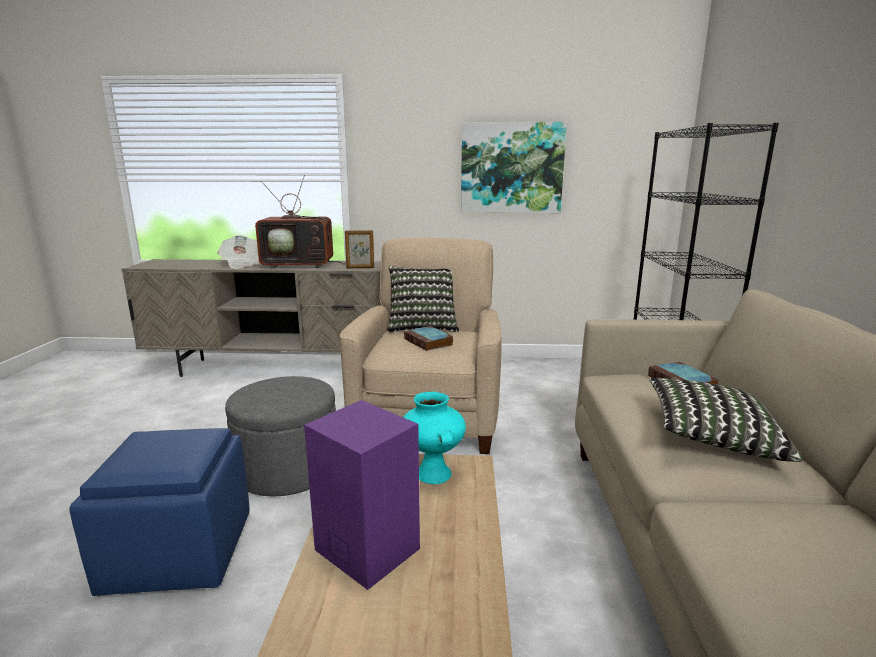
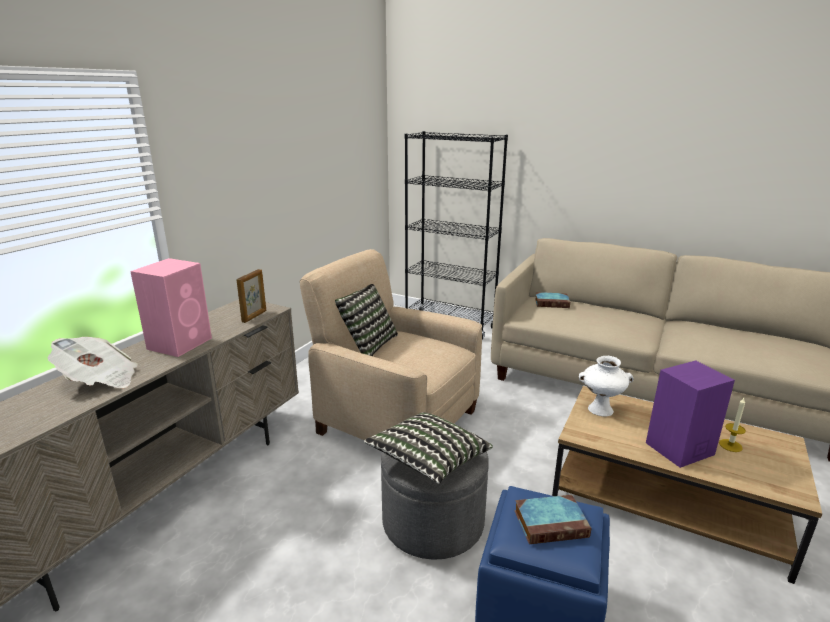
camera: 65 degrees left, 5 degrees up
(301, 265) = (181, 343): television -> pink speaker
(409, 612) = (730, 445): none -> candle
(429, 342) = (416, 351): book -> book (552, 523)
(432, 473) = (600, 410): turquoise vase -> white vase
(511, 168) = (301, 171): picture -> none
(711, 437) = (617, 320): pillow -> pillow (428, 461)

